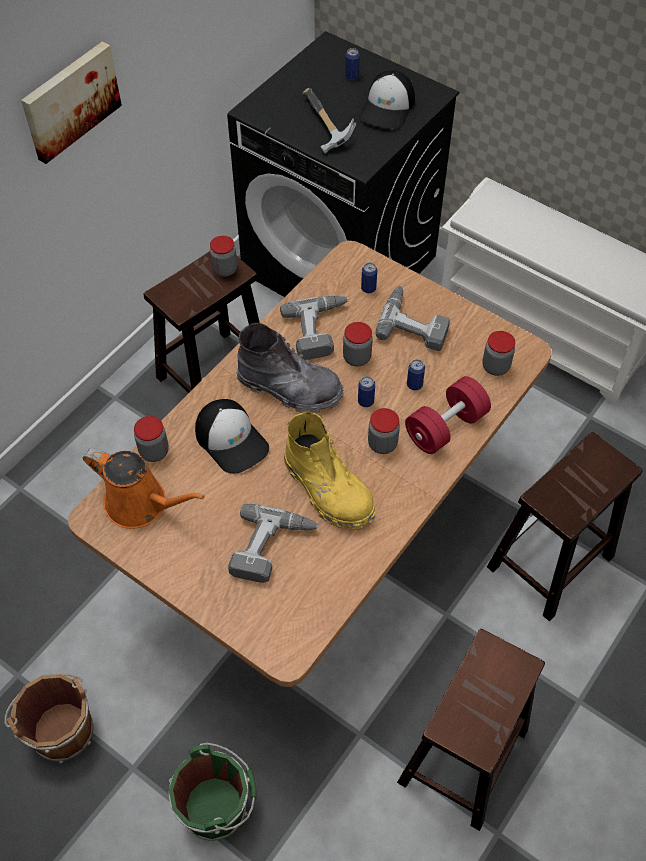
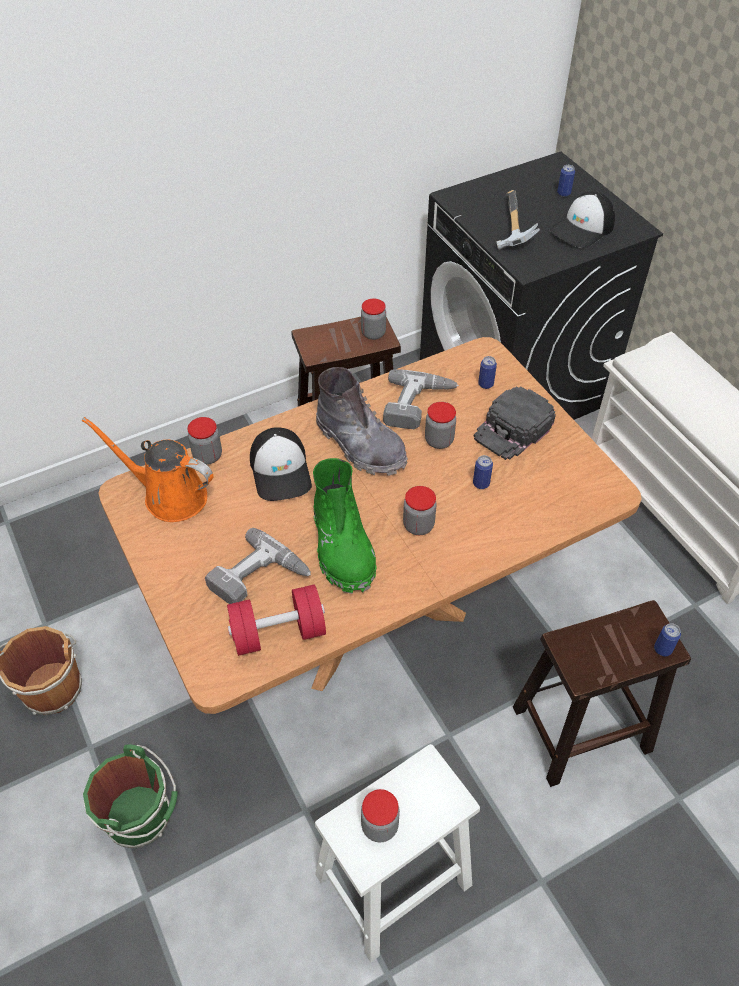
camera: 25 degrees right, 5 degrees down
(70, 100) = (260, 121): picture -> none
(141, 504) = (169, 495): orange watering can -> orange watering can turned 150 degrees clockwise
(328, 490) = (342, 547): yellow boot -> green boot
(365, 401) = (424, 482): can -> can (662, 649)
(415, 323) = (513, 429): power drill -> black cap
(446, 427) = (490, 533): red dumbbell -> red dumbbell (278, 632)
(462, 758) = (391, 882): brown stool -> white stool
(495, 366) = (573, 495): jar -> jar (379, 826)

